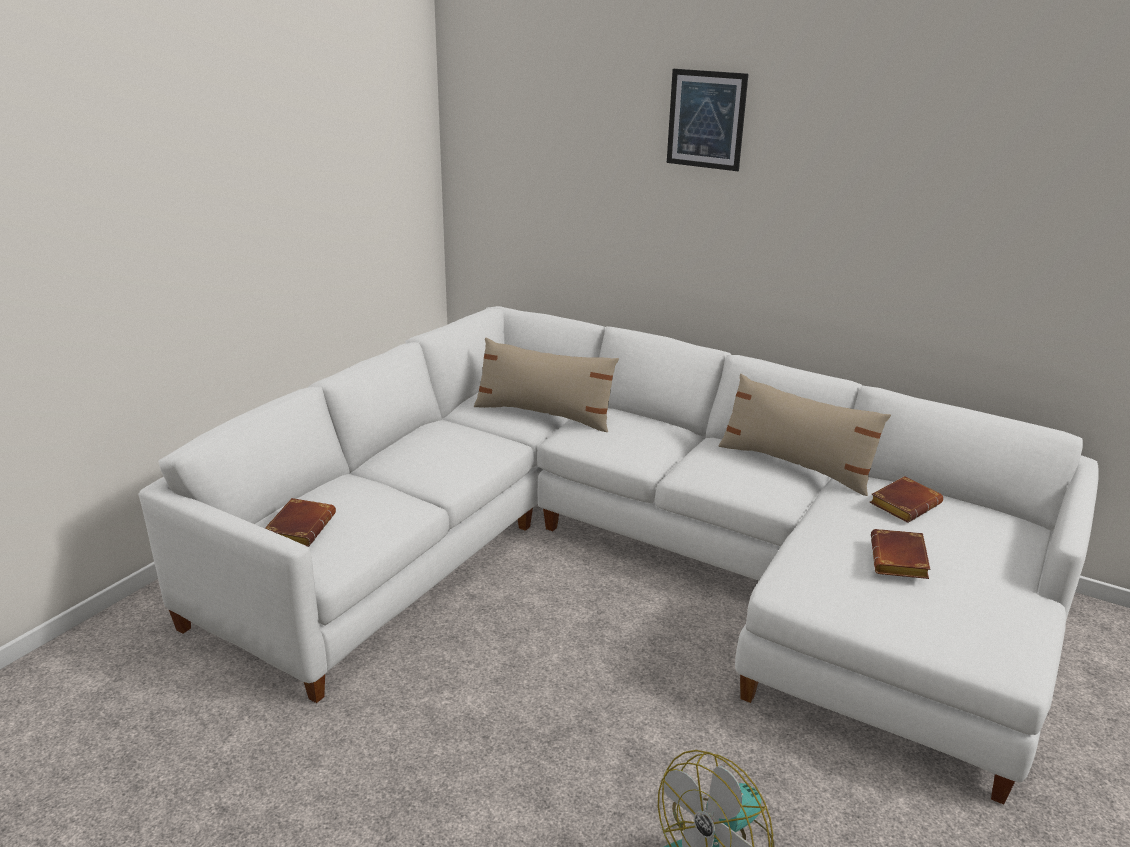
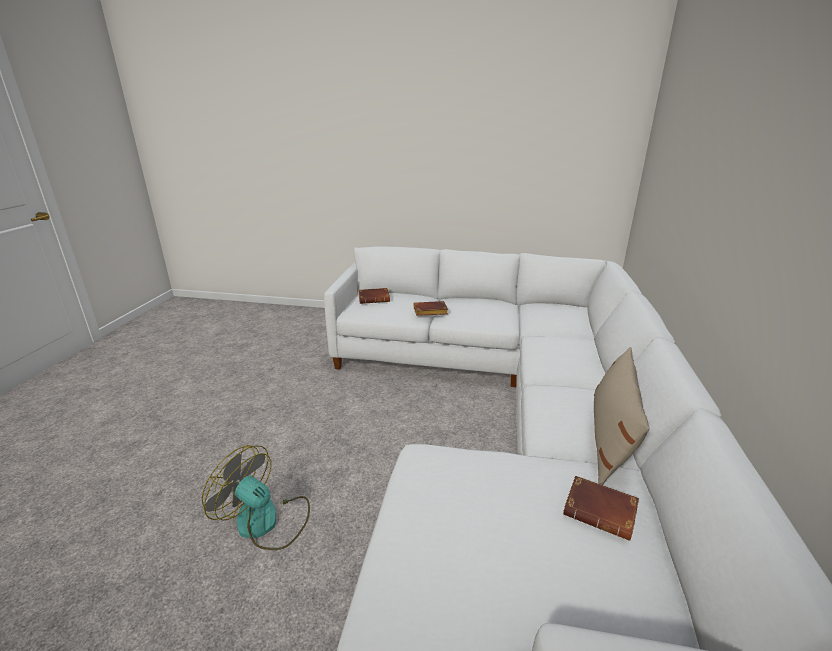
camera: 70 degrees right, 0 degrees up
(544, 415) = (553, 326): beige pillow -> none
(706, 119) = (737, 123): picture -> none
(900, 561) = (488, 512): brown book -> brown book (429, 312)

